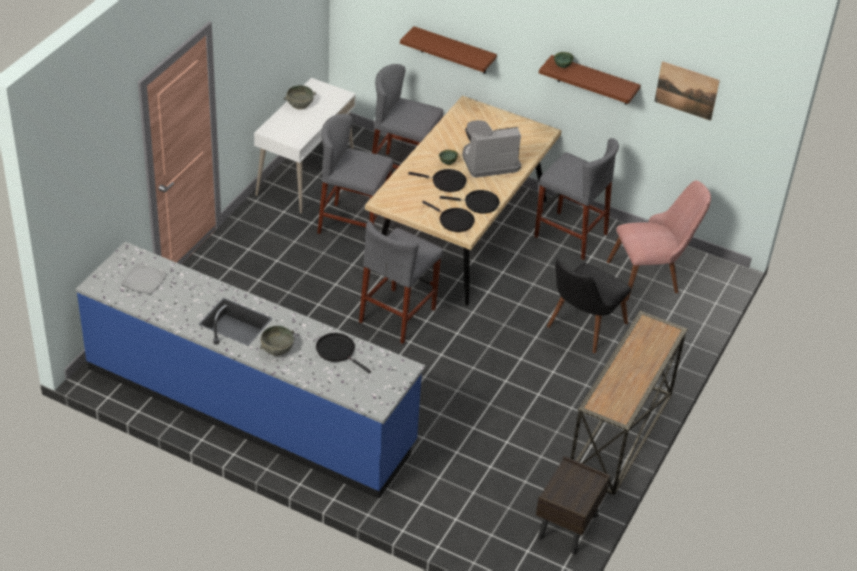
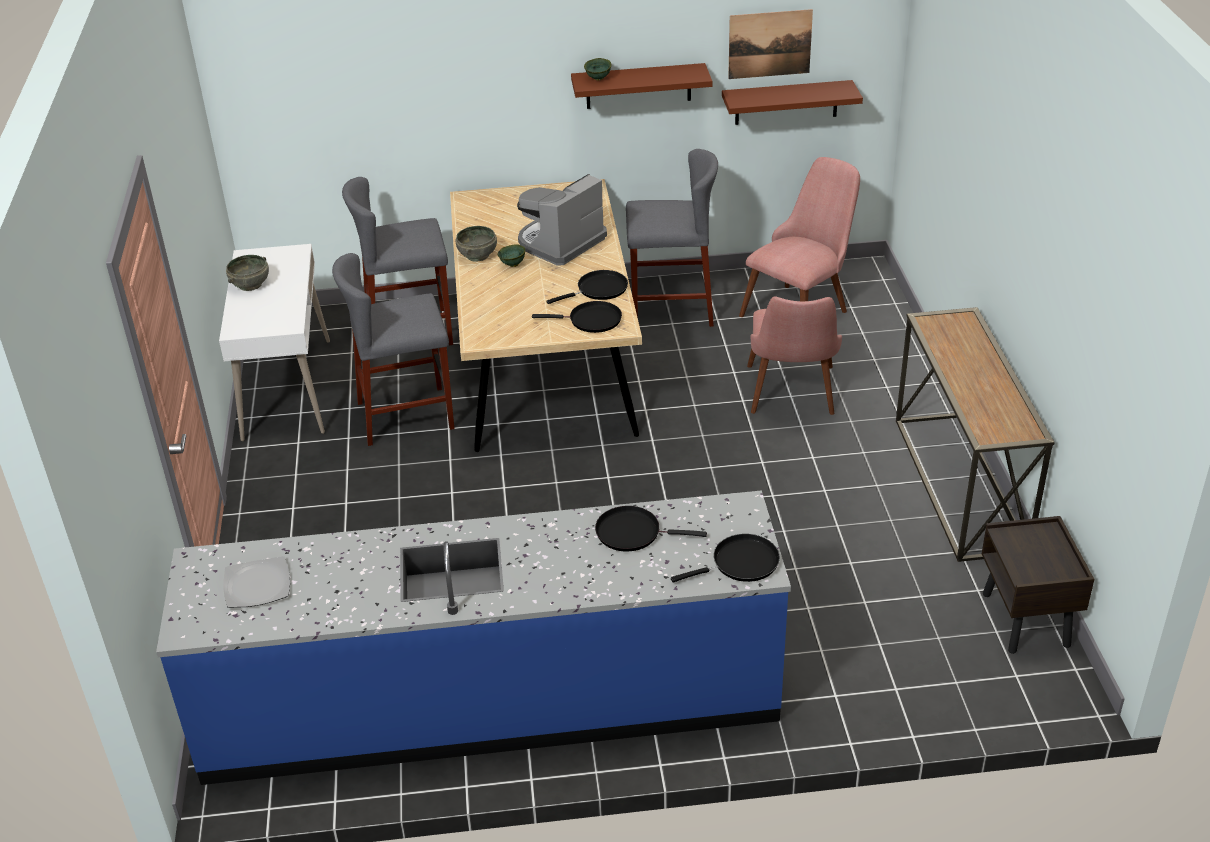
camera: 30 degrees left, 5 degrees down
(277, 349) = (550, 574): grey bowl -> grey bowl (478, 255)
(397, 315) = (567, 488): grey stool -> none
(446, 182) = (534, 285): black frying pan -> black frying pan (741, 563)
(454, 51) = (424, 130): brown shelf -> brown shelf (786, 102)
(581, 330) = (792, 398): black chair -> pink chair

